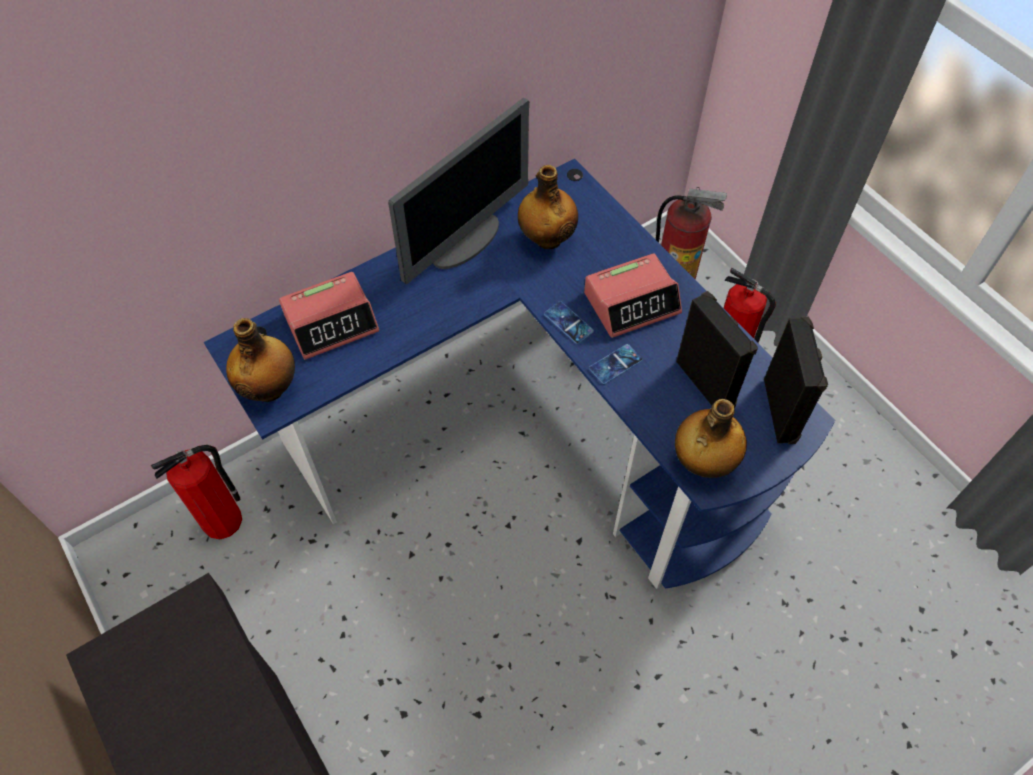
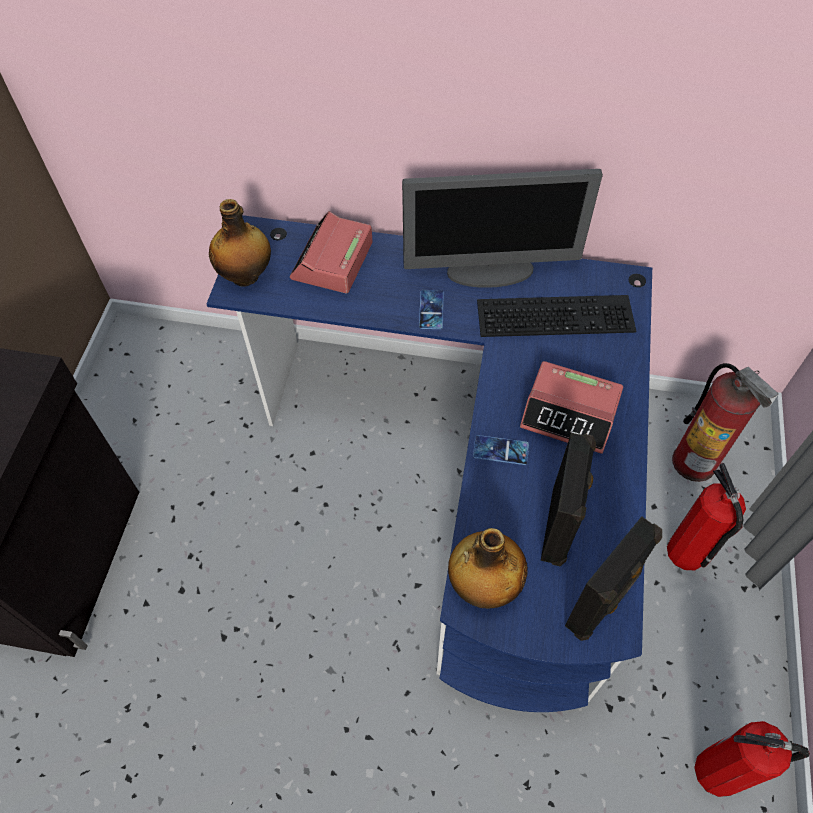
camera: 45 degrees right, 0 degrees up
(223, 520) = (210, 366): fire extinguisher -> fire extinguisher (718, 772)
(331, 322) = (332, 261): alarm clock -> alarm clock turned 90 degrees clockwise
(547, 238) = (556, 313): bottle -> keyboard
(568, 323) = (500, 390): phone -> phone (431, 310)

